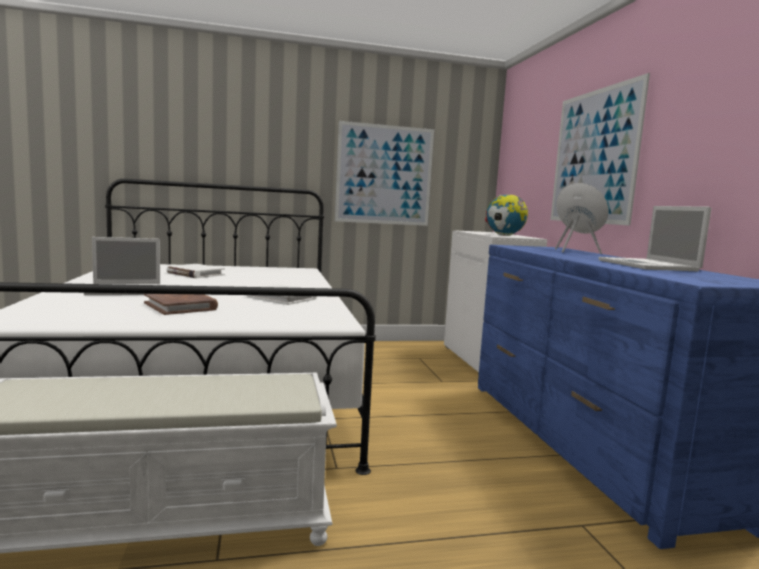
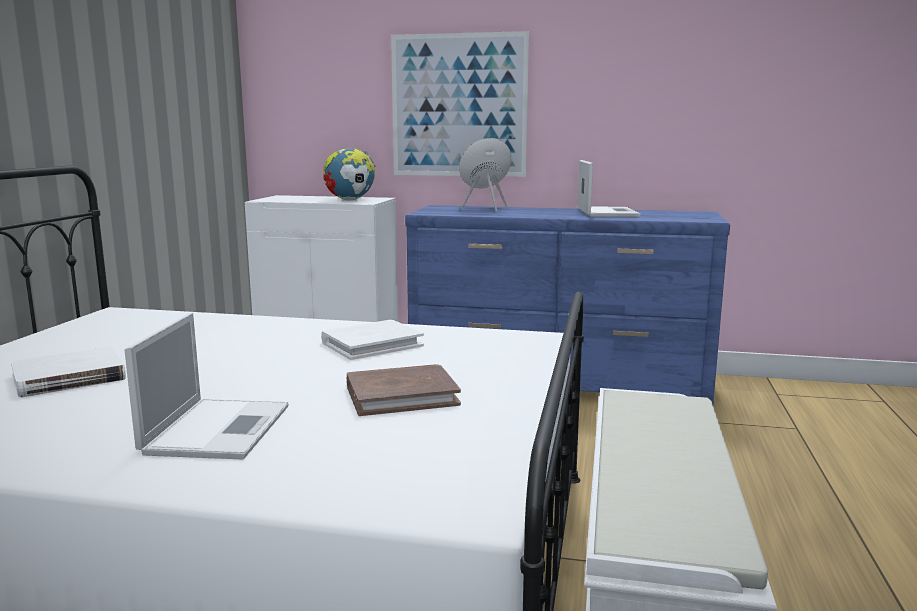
camera: 65 degrees left, 5 degrees up
(384, 175) = (147, 126): picture -> none
(648, 266) = (606, 212): laptop -> laptop turned 105 degrees counterclockwise

